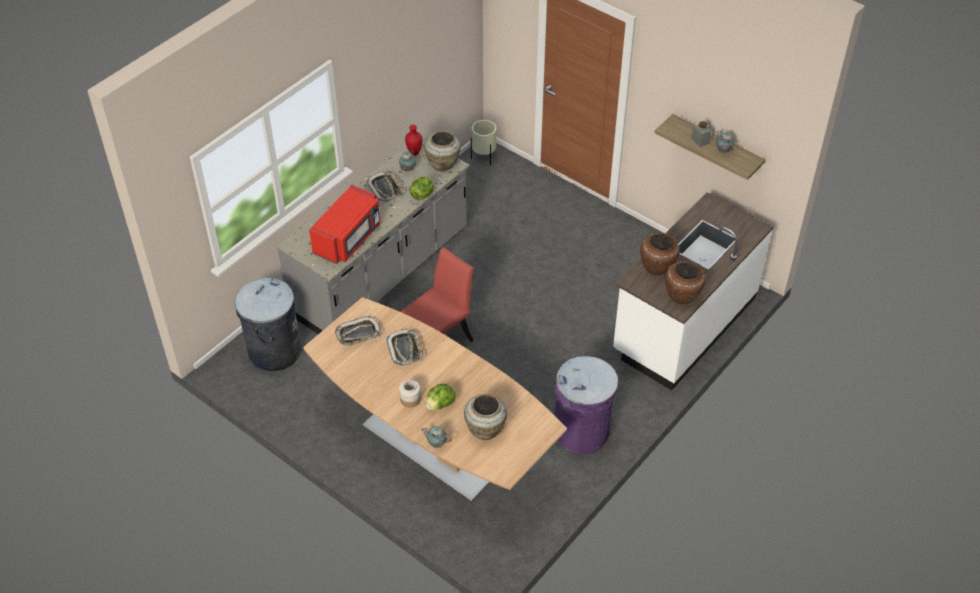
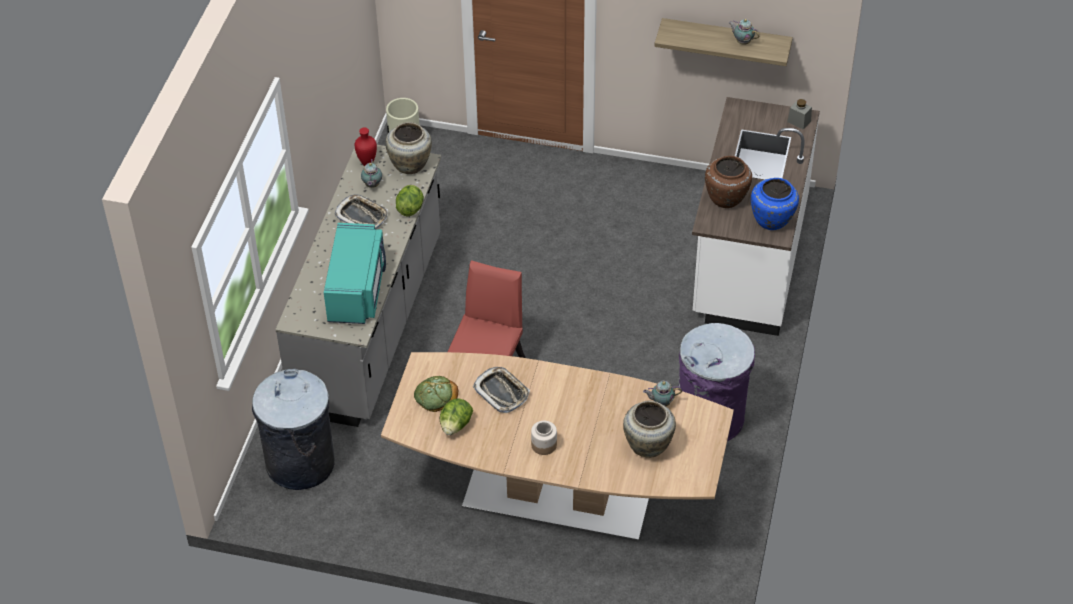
camera: 25 degrees left, 0 degrees up
(348, 239) = (357, 290): red microwave -> turquoise microwave
(358, 334) = (435, 396): tray -> bread
(436, 443) = (604, 481): teapot -> teapot (661, 402)
(440, 404) = (581, 437): lettuce -> lettuce (455, 425)
(682, 296) = (772, 220): brown vase -> blue vase
(700, 140) = (711, 38): grey jar -> grey jar (799, 121)

